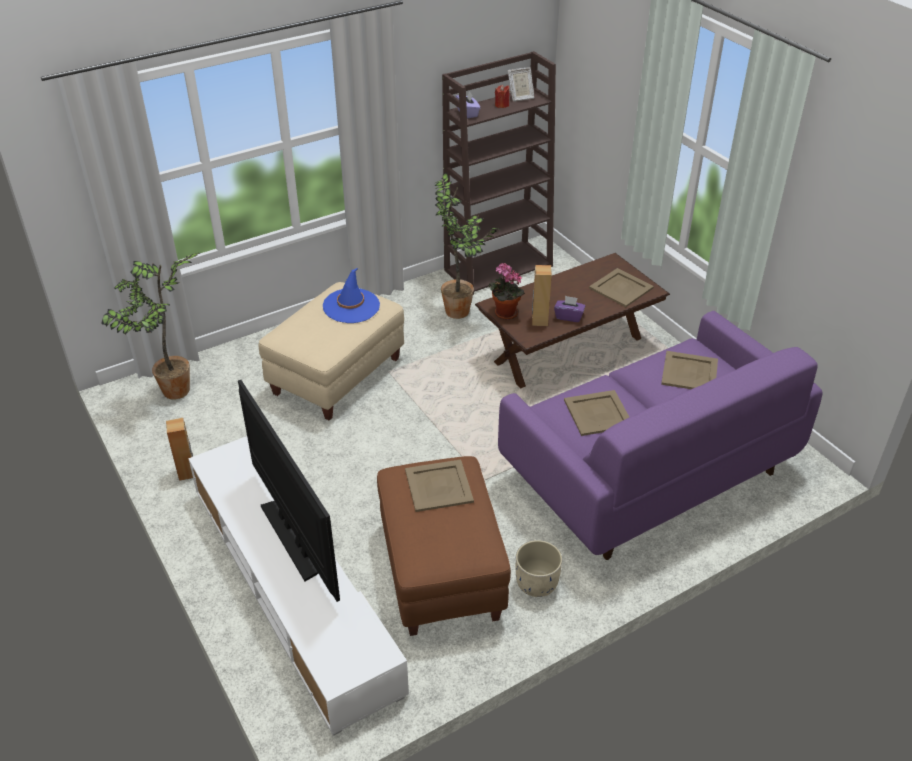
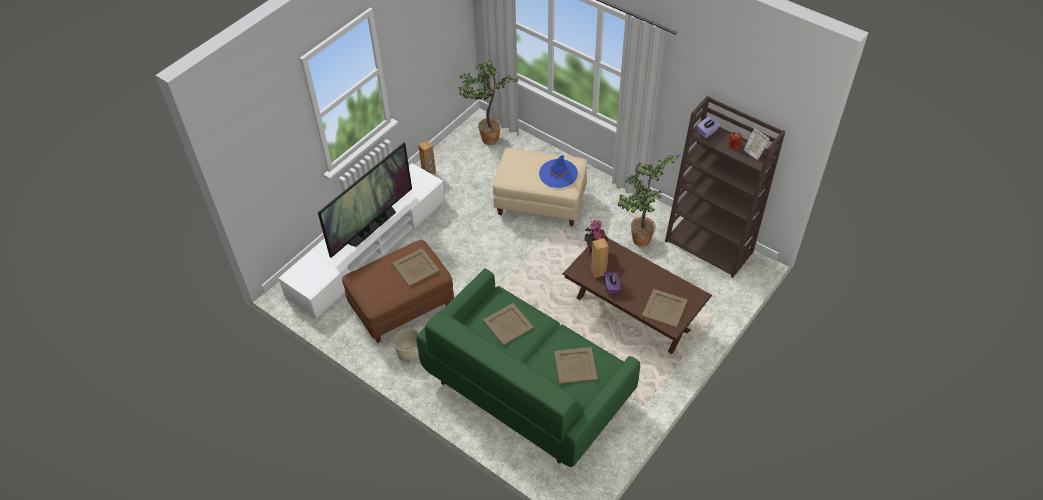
camera: 70 degrees right, 10 degrees up
(647, 472) = (527, 388): purple sofa -> green sofa

